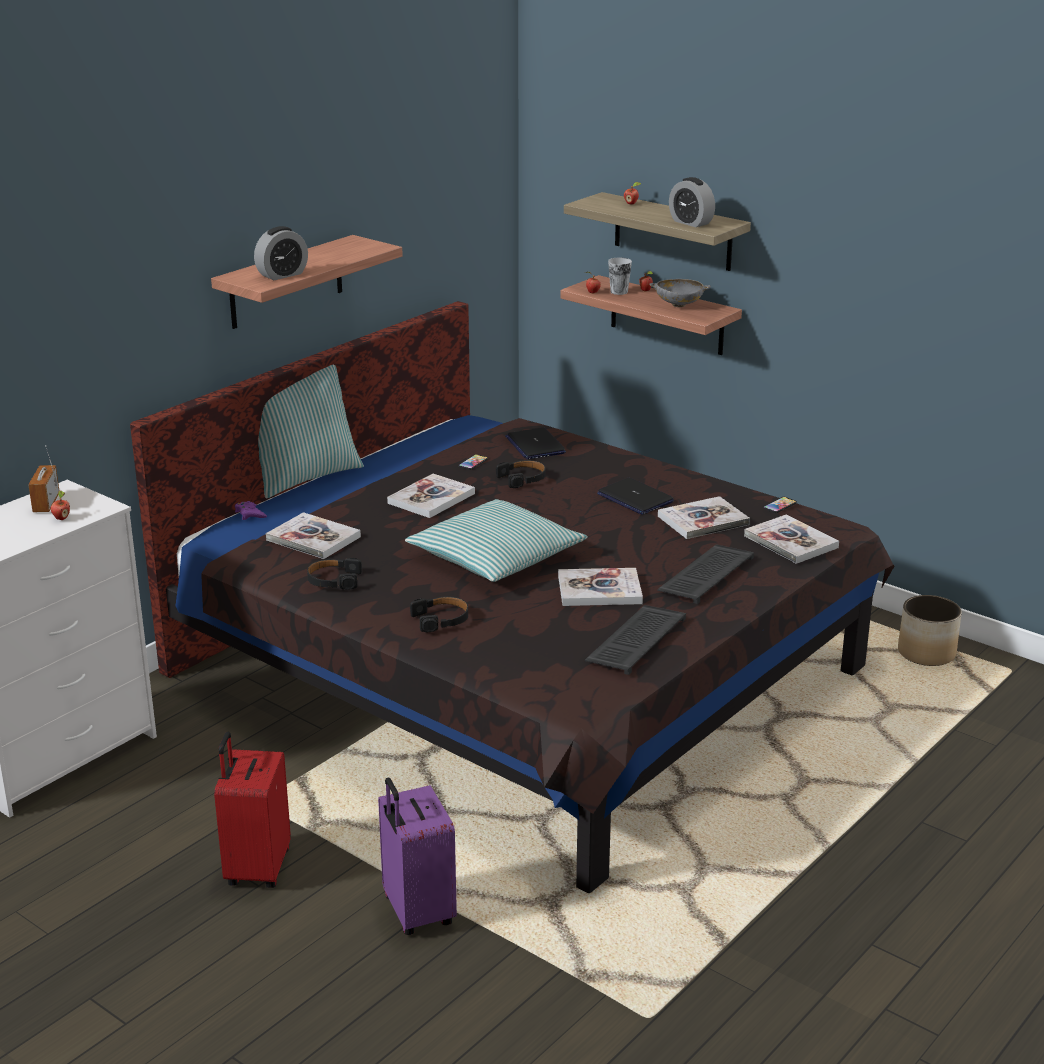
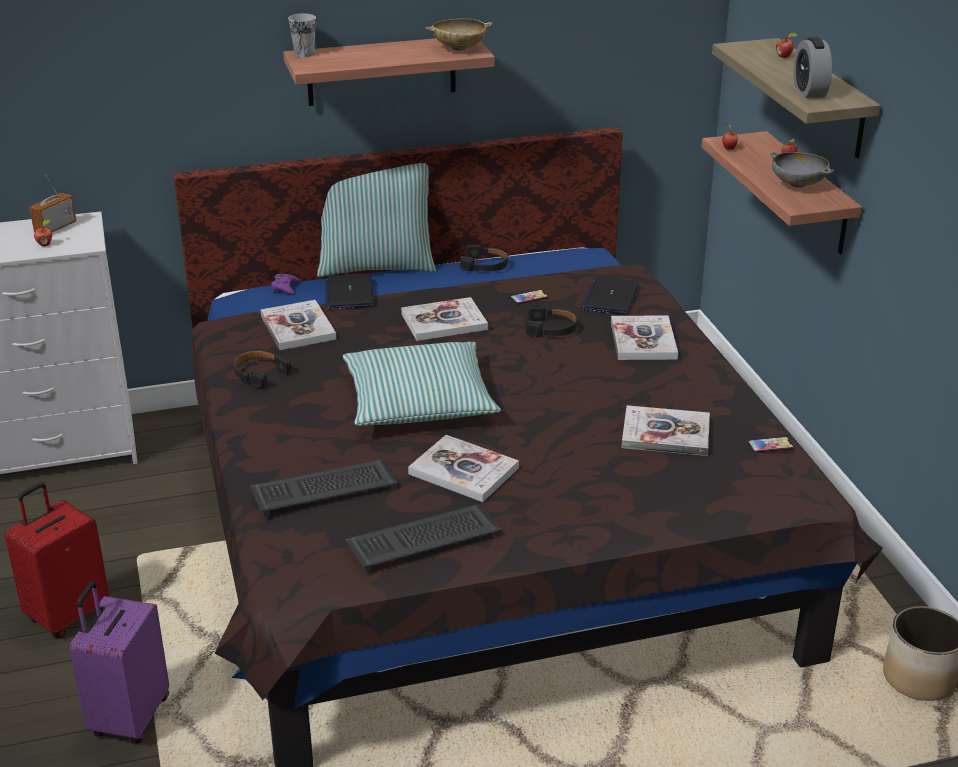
camera: 35 degrees right, 5 degrees up
(282, 275) = (342, 61): alarm clock -> none
(361, 246) = (459, 48): none -> beige bowl
(441, 619) = (289, 446): black headphones -> black headphones (485, 265)
(619, 292) = (757, 154): cup -> cup (304, 54)
(634, 498) = (630, 385): laptop -> laptop (349, 293)
(706, 574) = (587, 494): keyboard -> keyboard (325, 488)
(791, 542) = (726, 491): book -> book (643, 340)

